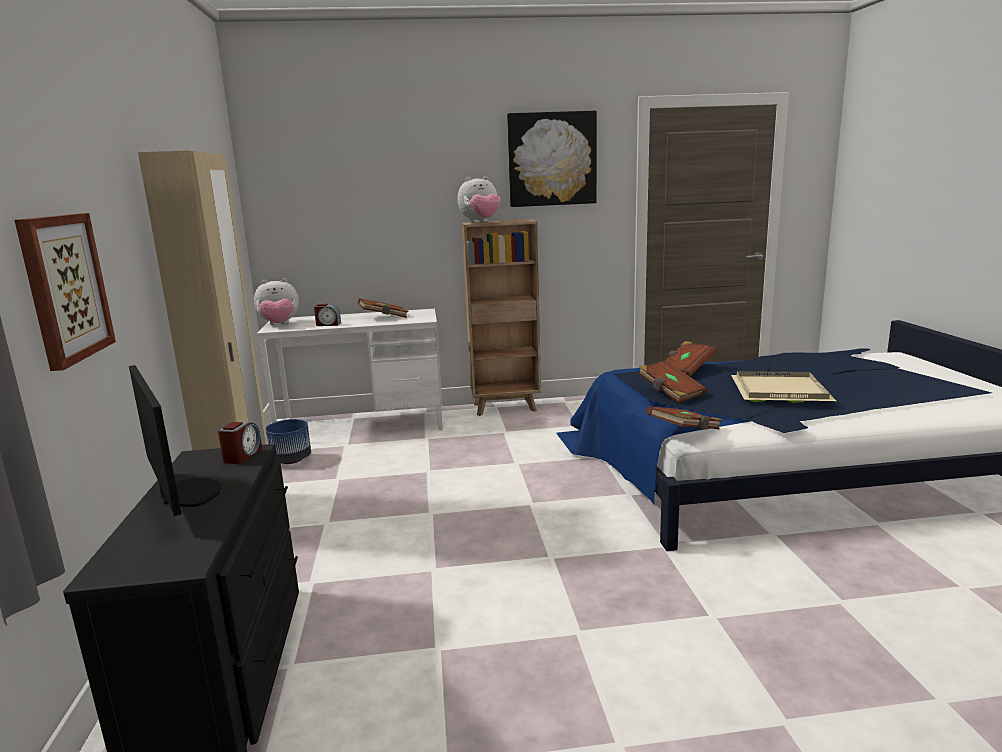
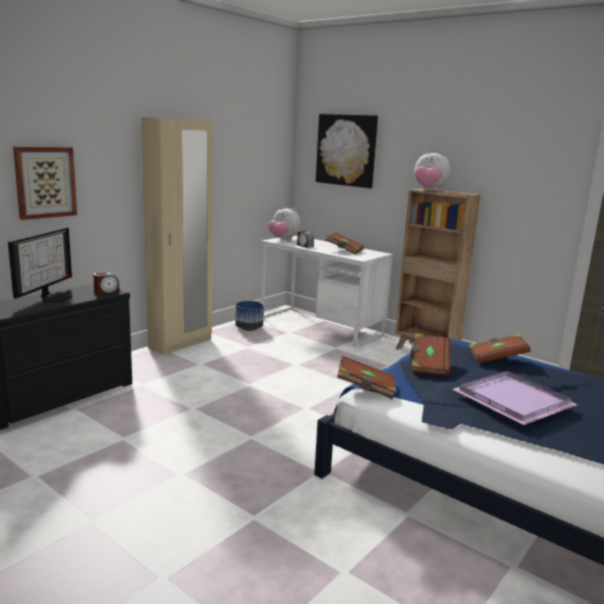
camera: 45 degrees right, 0 degrees up
(552, 159) = (510, 142): picture -> picture (346, 150)
(781, 390) = (515, 400): beige tray -> purple tray

